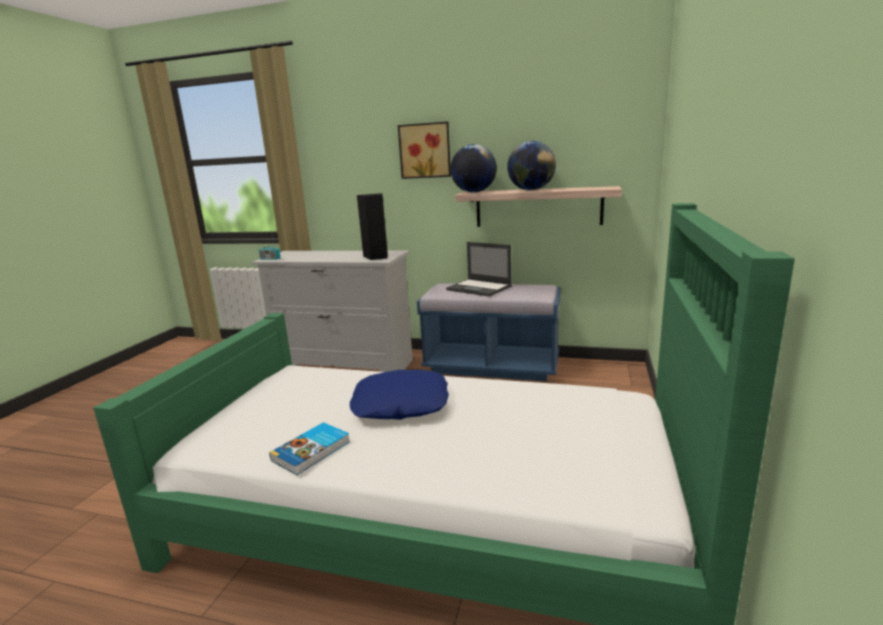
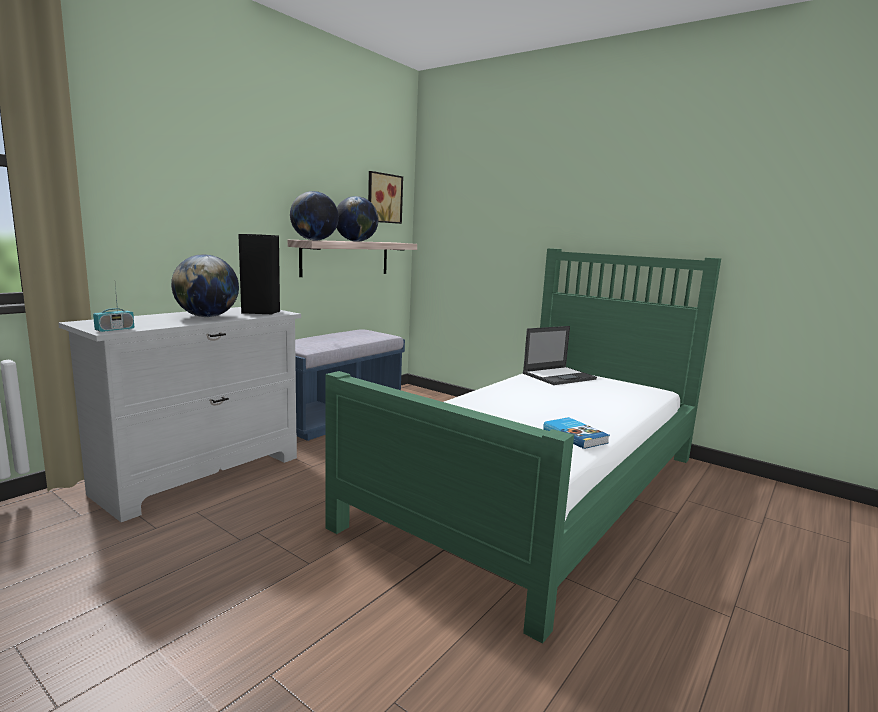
camera: 70 degrees left, 5 degrees down
(337, 256) = (207, 316): none -> globe
(400, 405) = (519, 405): blue pillow -> none
(425, 150) = (250, 189): picture -> picture (383, 198)
(479, 288) = (328, 338): laptop -> laptop (559, 376)

